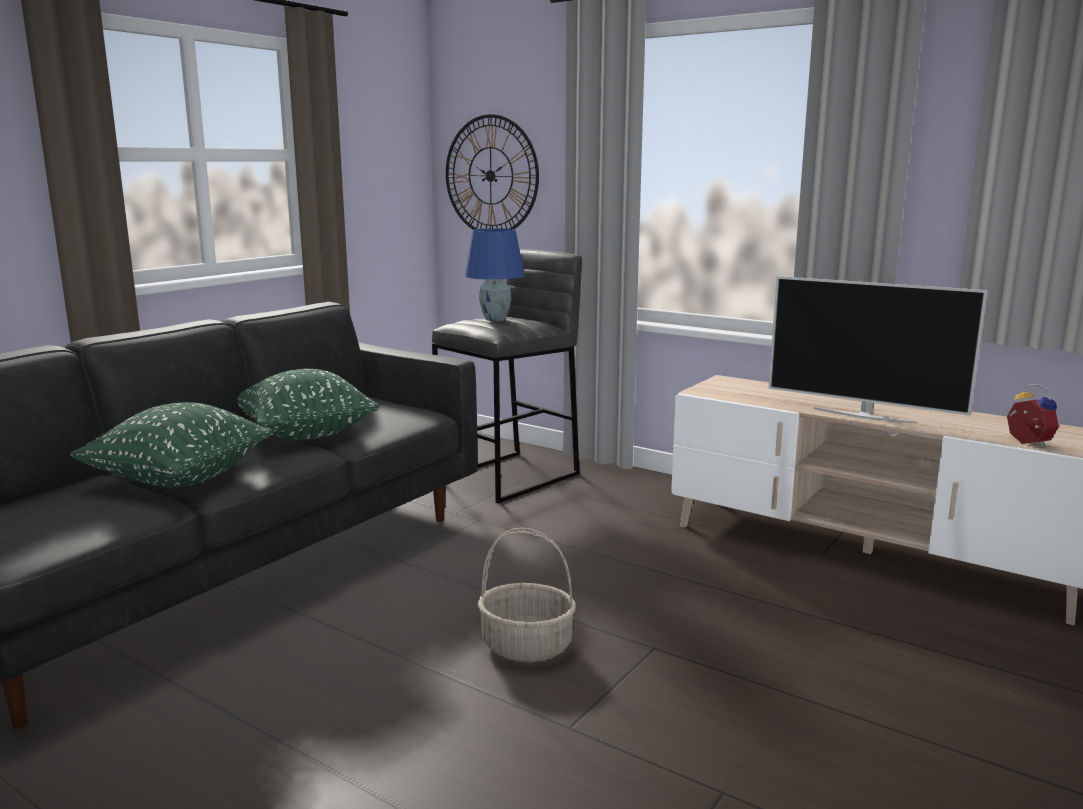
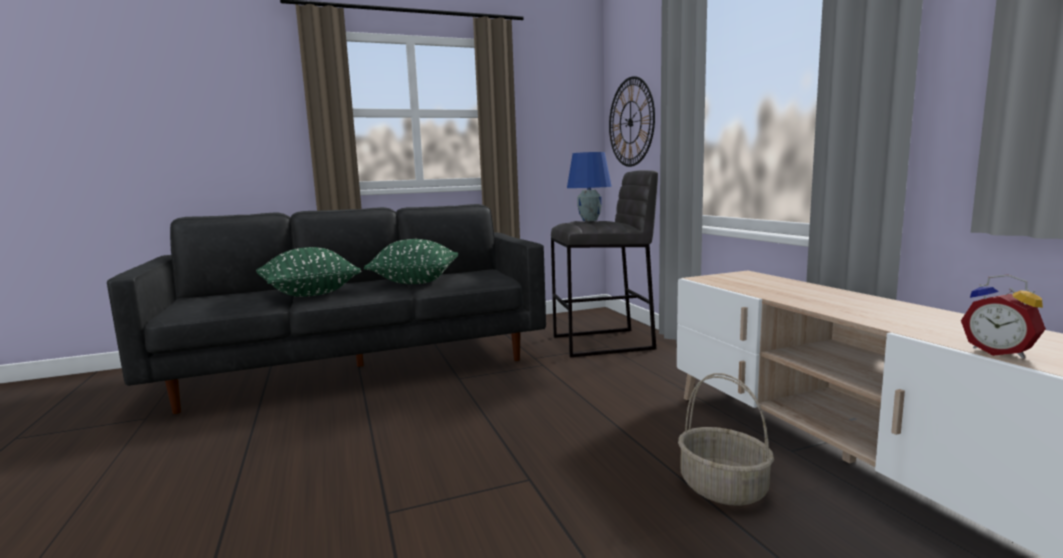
camera: 35 degrees right, 5 degrees down
(527, 645) = (448, 449): basket -> basket (724, 488)
(864, 415) = (828, 307): television -> none
(1026, 443) = (1000, 352): alarm clock -> alarm clock turned 135 degrees clockwise

